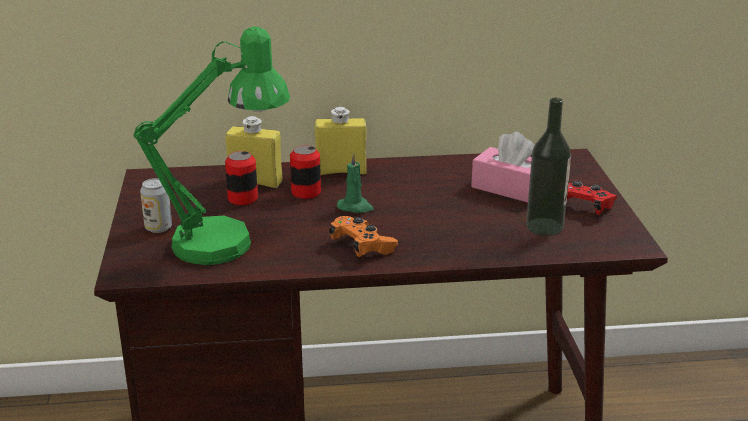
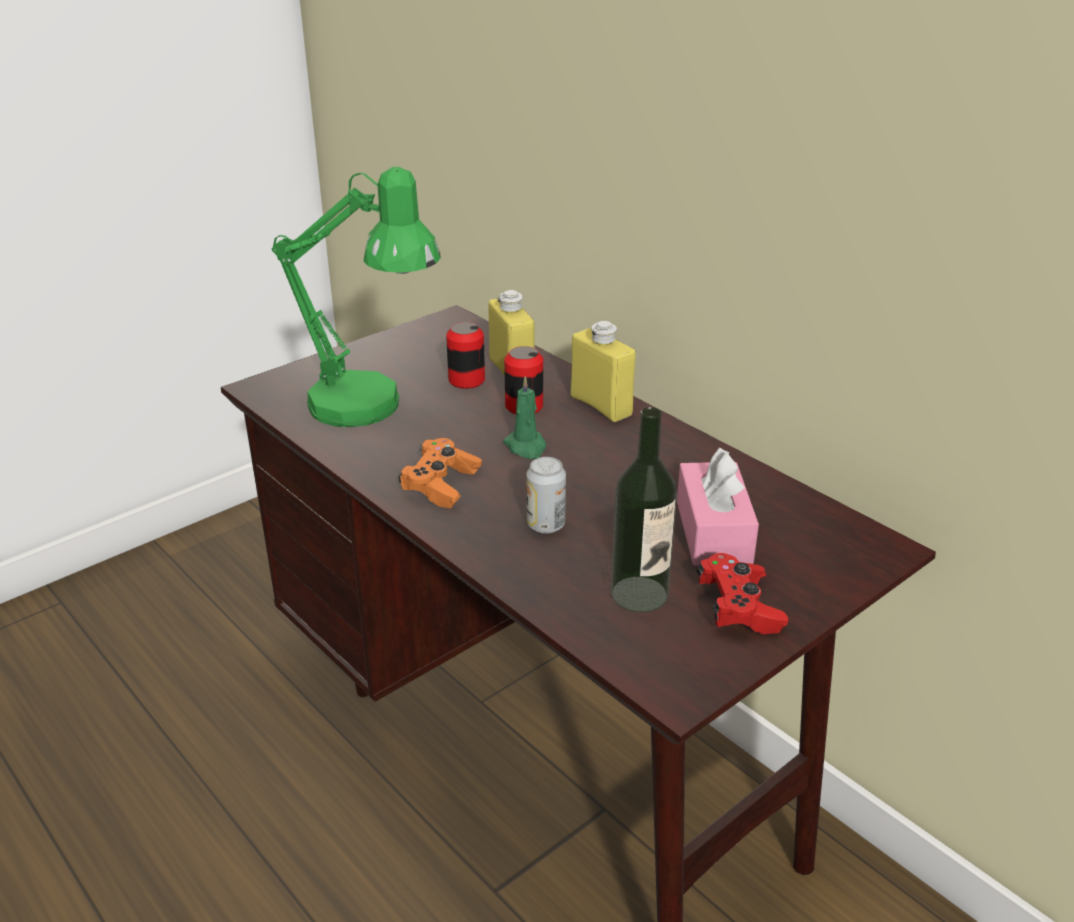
camera: 55 degrees right, 5 degrees up
(158, 228) = (359, 366): can -> can (546, 525)

